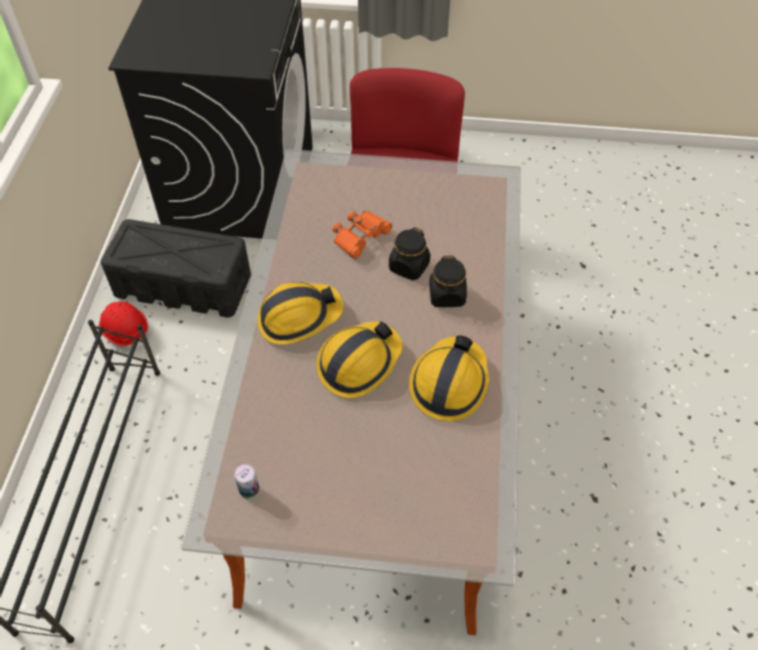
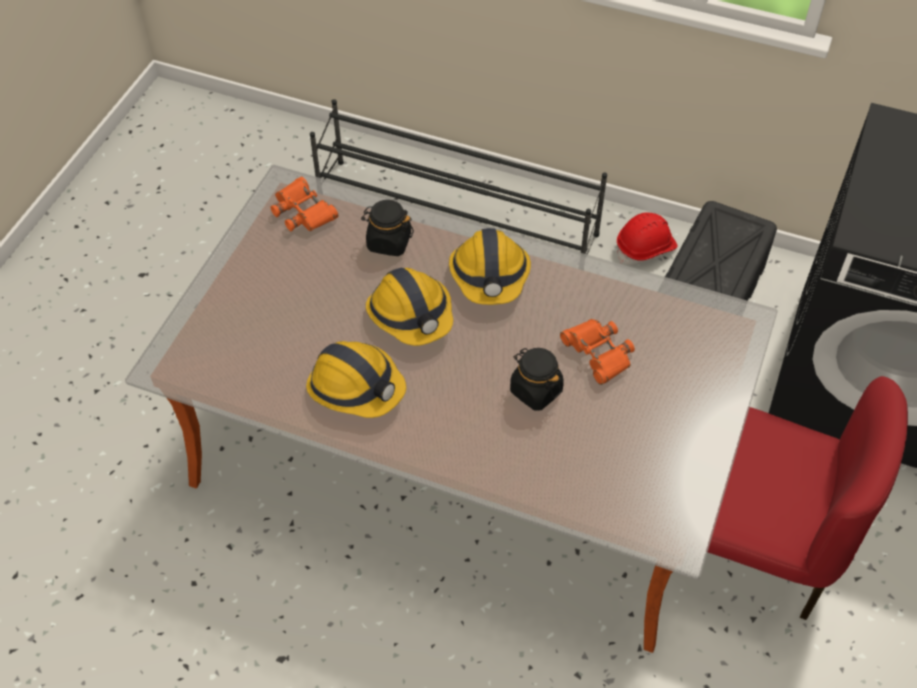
camera: 105 degrees right, 0 degrees up
(249, 491) = (303, 211): can -> orange binoculars
(447, 295) = (479, 417): black jar -> black jar (388, 242)

